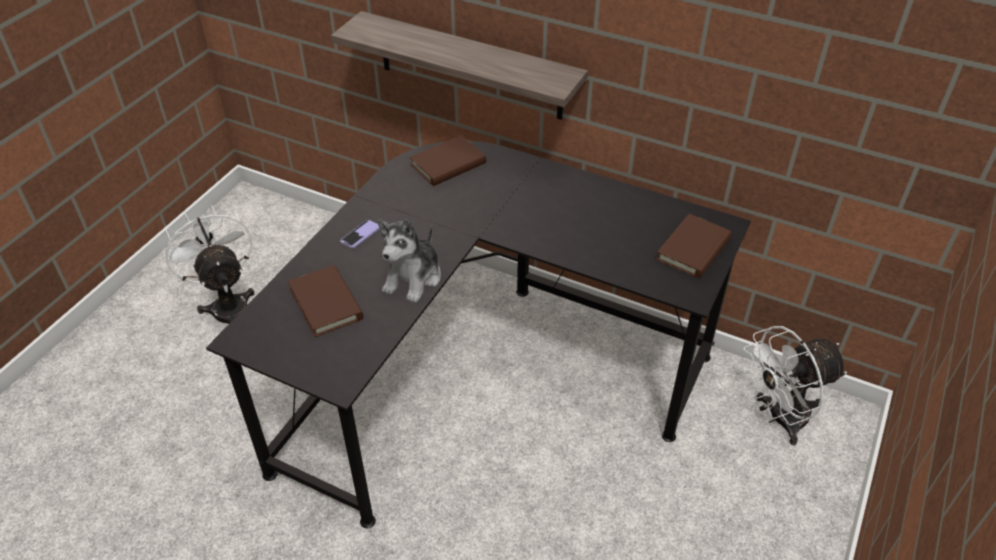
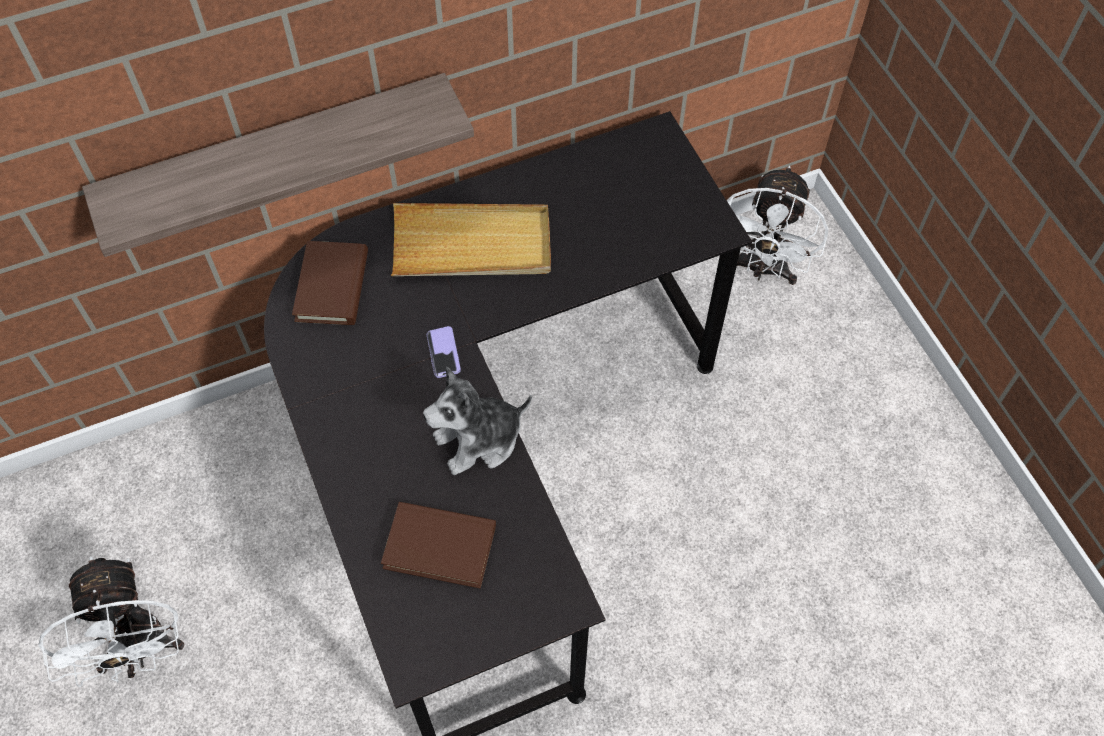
camera: 50 degrees left, 15 degrees up
(227, 305) = (140, 652): white fan -> white fan turned 120 degrees counterclockwise
(360, 235) = (363, 445): phone -> phone (443, 353)
(413, 278) = (479, 440): plush toy -> plush toy turned 90 degrees clockwise
(540, 198) = (472, 245): none -> beige tray
(693, 249) = (664, 183): brown book -> none

